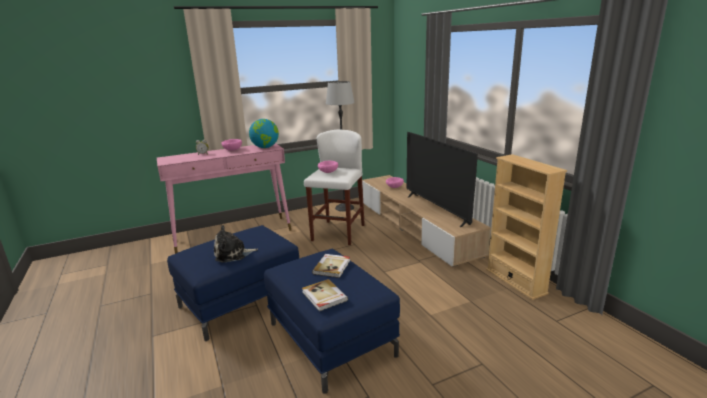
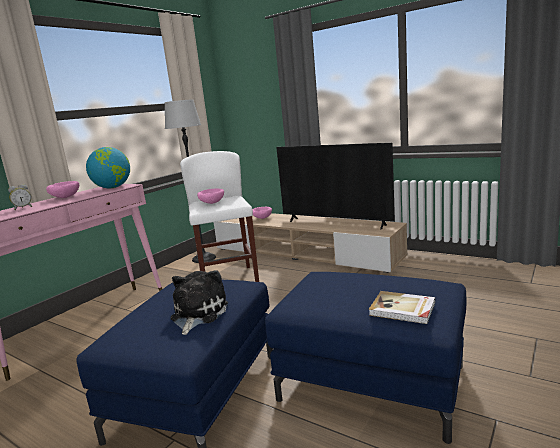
camera: 30 degrees left, 5 degrees down
(233, 254) = (197, 314): plush toy -> plush toy turned 150 degrees clockwise
(332, 267) = (354, 282): book -> none
(515, 281) = (456, 266): beige bookcase -> none

